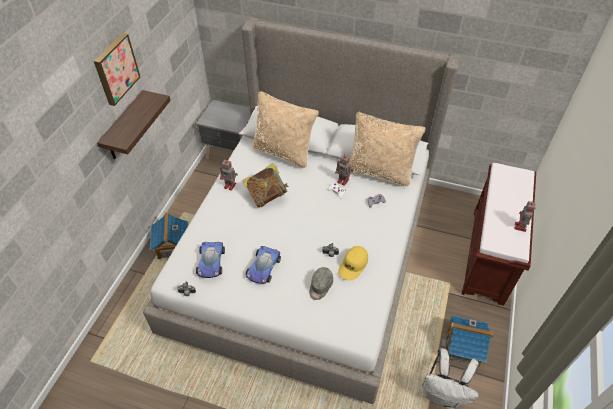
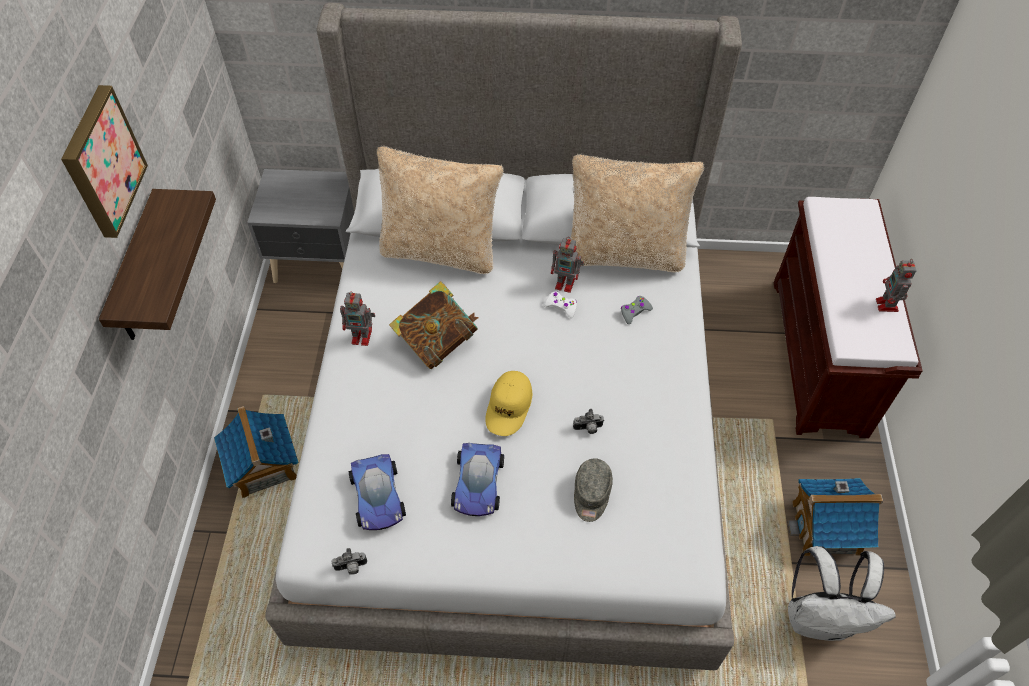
camera: 15 degrees left, 5 degrees up
(353, 265) = (635, 440): yellow cap -> yellow cap (509, 407)

